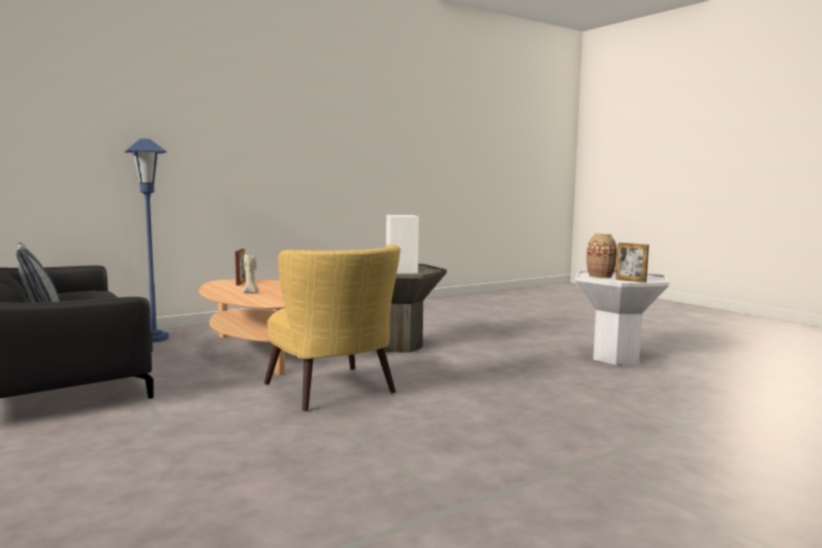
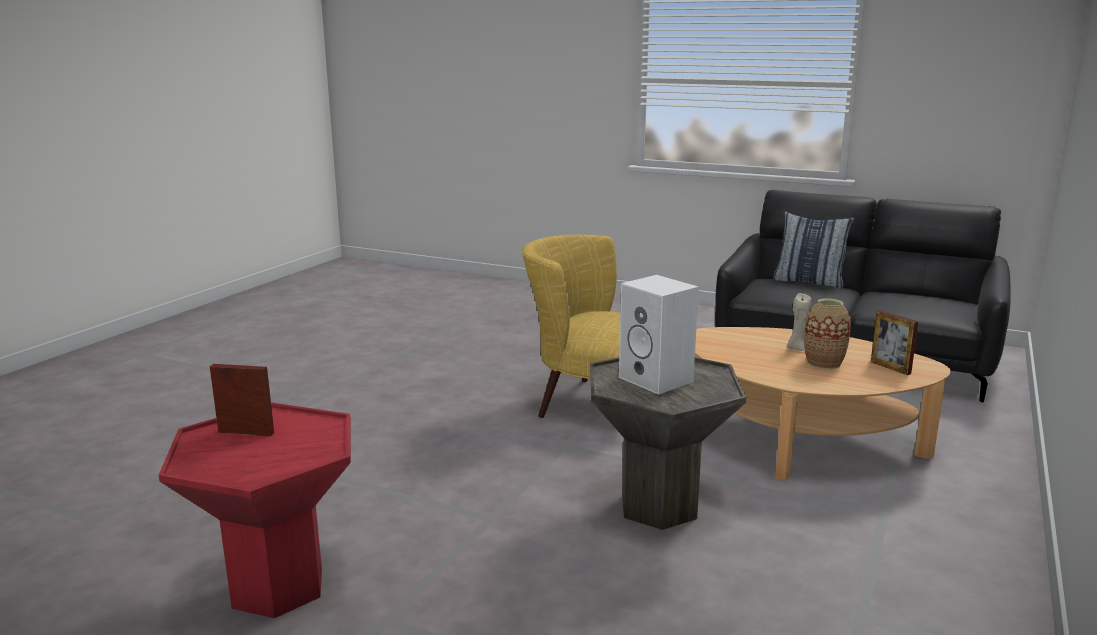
camera: 150 degrees right, 10 degrees up
(154, 339) = (970, 424): blue floor lamp -> none
(600, 276) = (302, 442): vase -> vase (823, 363)
(616, 358) = (277, 588): white side table -> red side table

